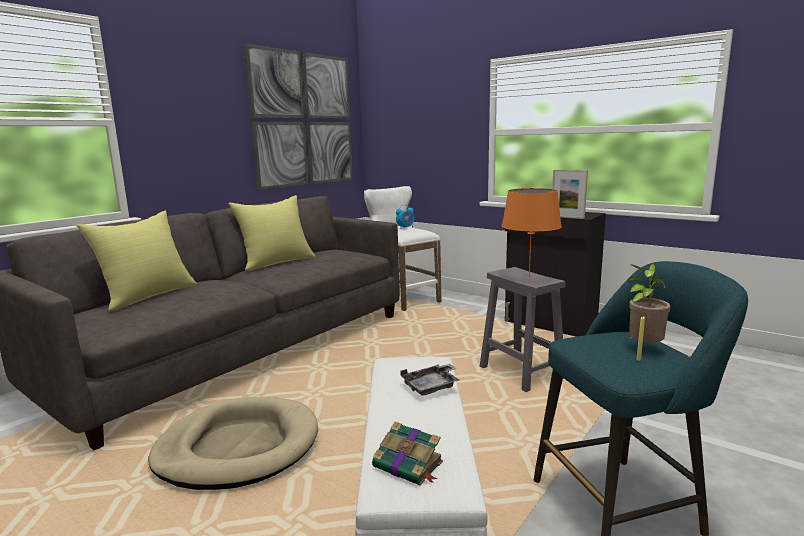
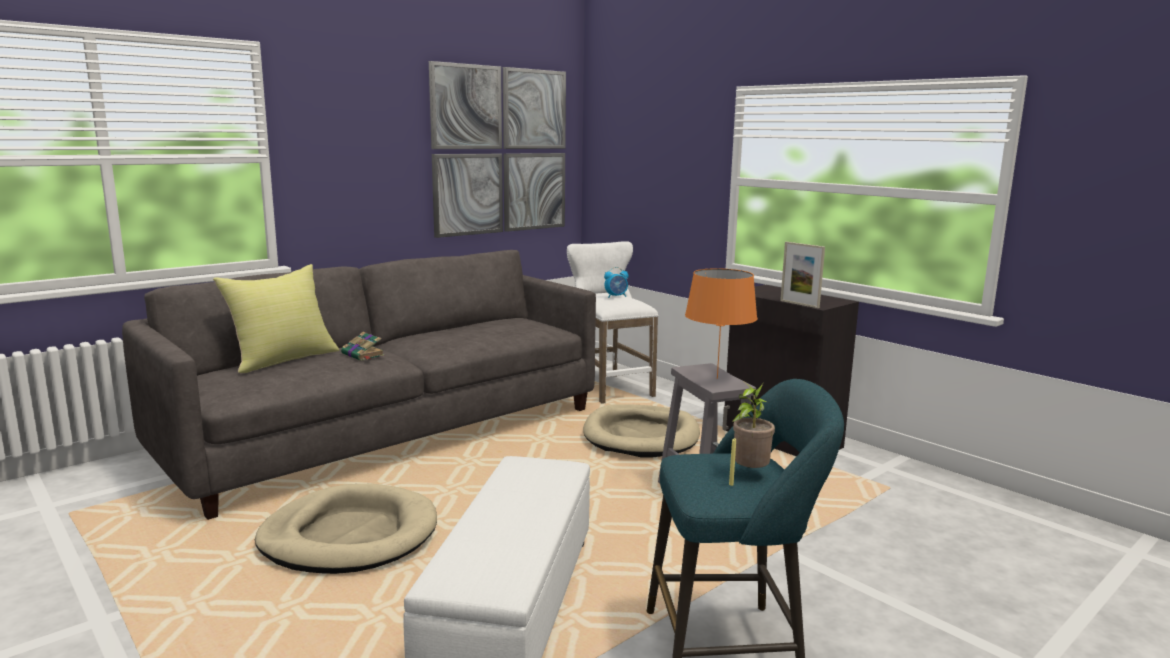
camera: 10 degrees right, 0 degrees up
(277, 262) = (441, 330): yellow pillow -> none
(409, 465) = (475, 563): book -> book (363, 355)
(431, 386) = (545, 492): grey tray -> none
(446, 332) = (641, 436): none -> beige dog bed

